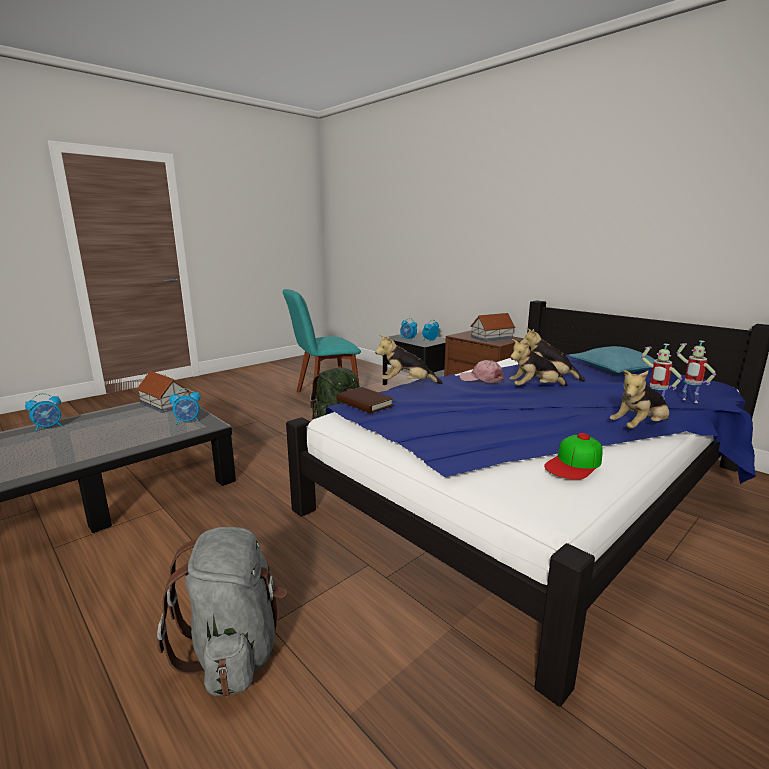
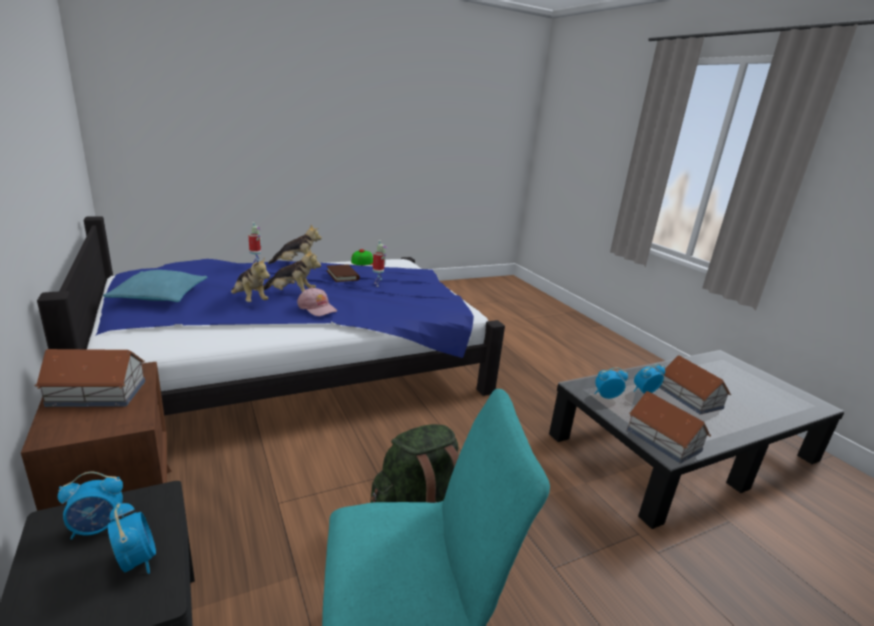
camera: 165 degrees left, 5 degrees up
(49, 427) = (751, 420): alarm clock -> alarm clock (644, 392)
(88, 435) = (690, 398): none -> toy house
(235, 650) = (519, 342): grey backpack -> none
(365, 403) = (444, 306): brown book -> brown book (342, 275)
(407, 384) = (390, 320): plush toy -> none
(688, 401) = (221, 264): toy robot -> toy robot (378, 284)

